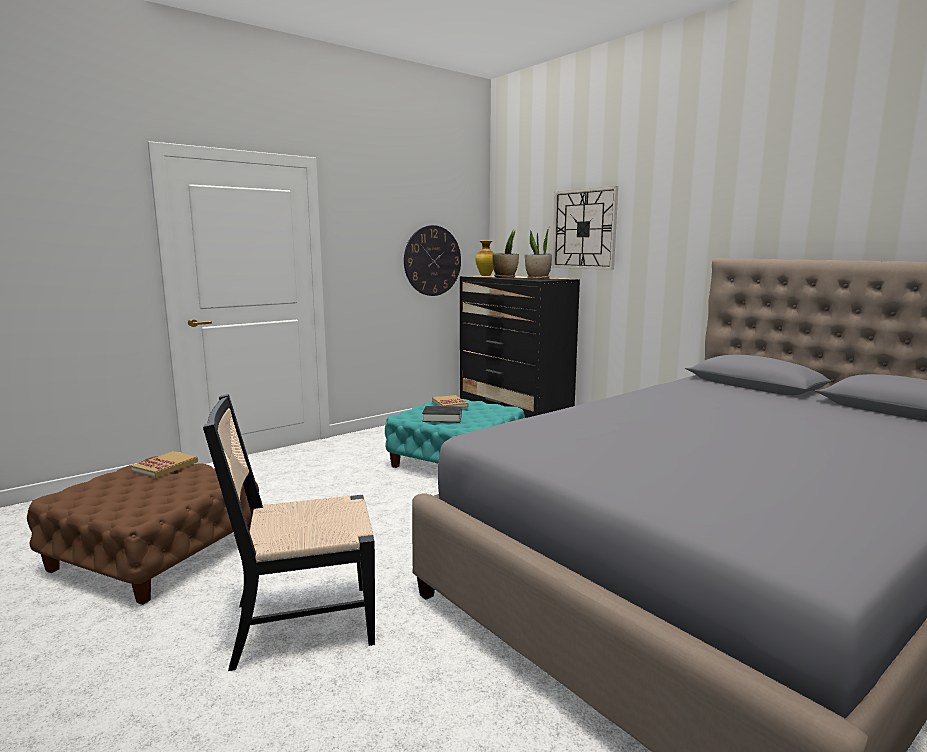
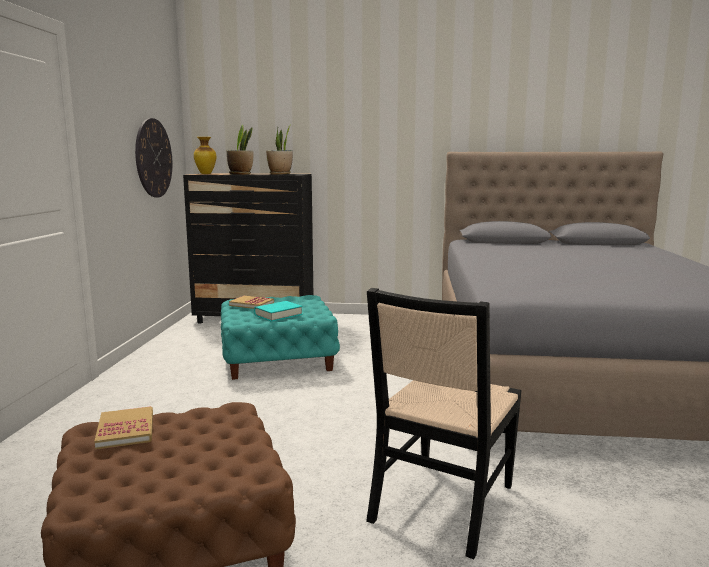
camera: 45 degrees left, 0 degrees up
(442, 418) = (278, 315): black book -> turquoise book
(584, 229) = (311, 127): wall clock -> none

